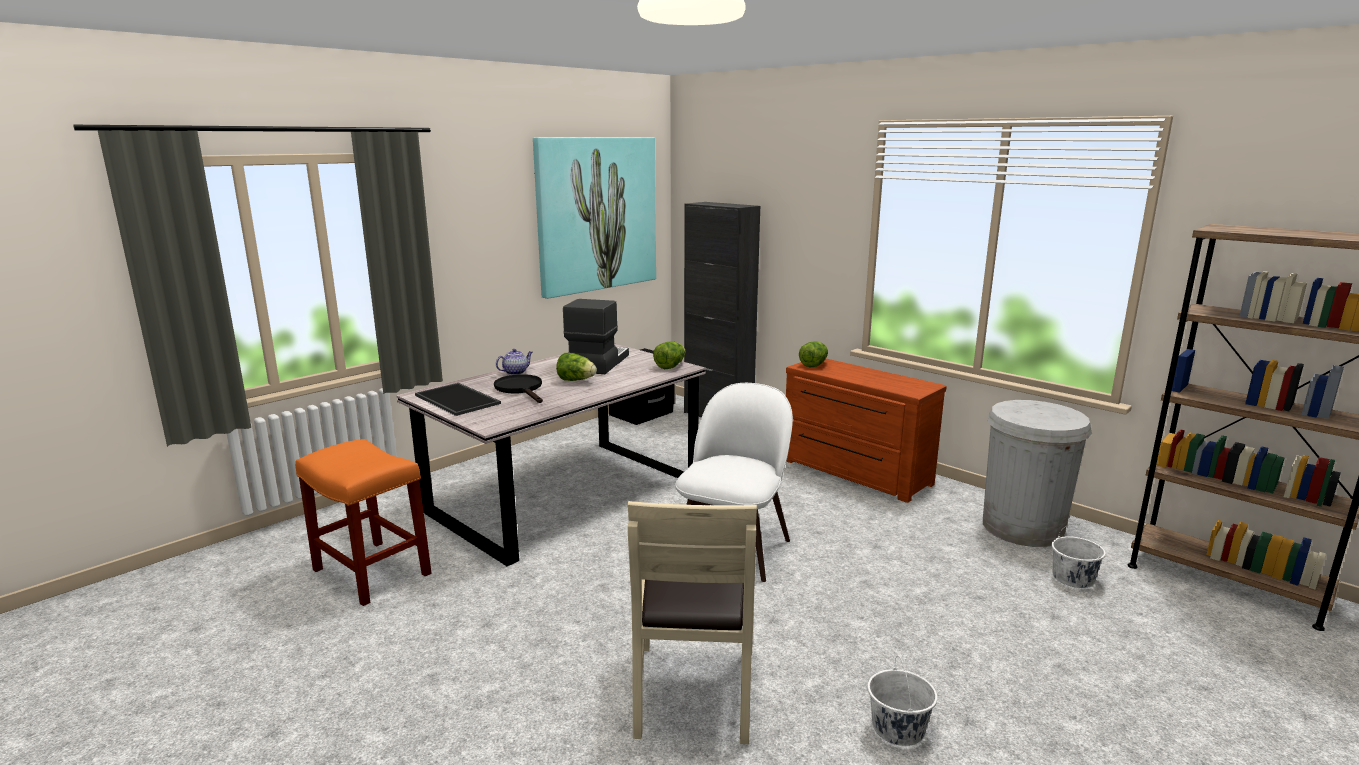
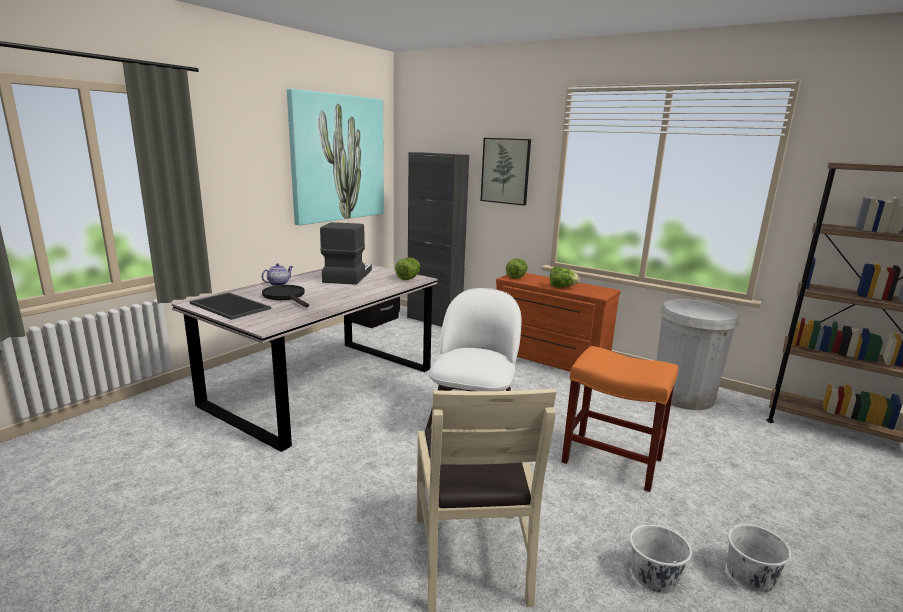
camera: 10 degrees left, 0 degrees up
(370, 571) = (151, 465): orange stool -> orange stool (610, 460)
(576, 380) = (333, 289): lettuce -> lettuce (562, 287)
(805, 227) = (505, 171): none -> picture
(1073, 578) = (734, 433): white bucket -> white bucket (751, 575)

